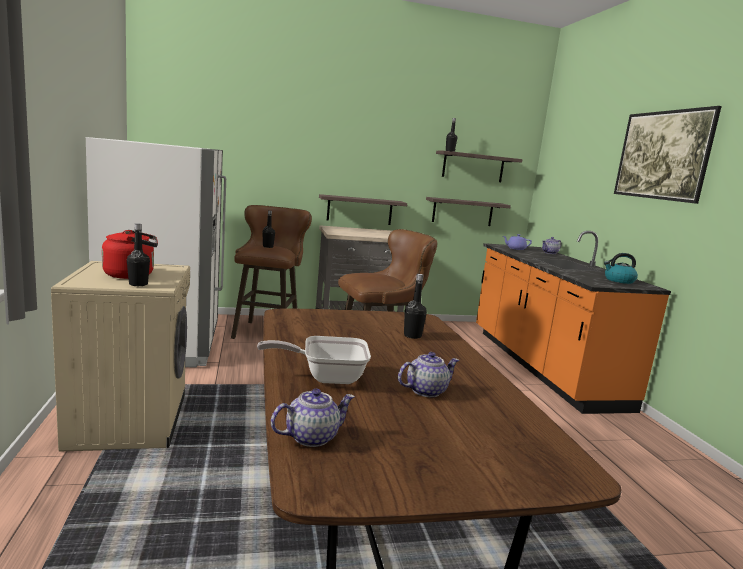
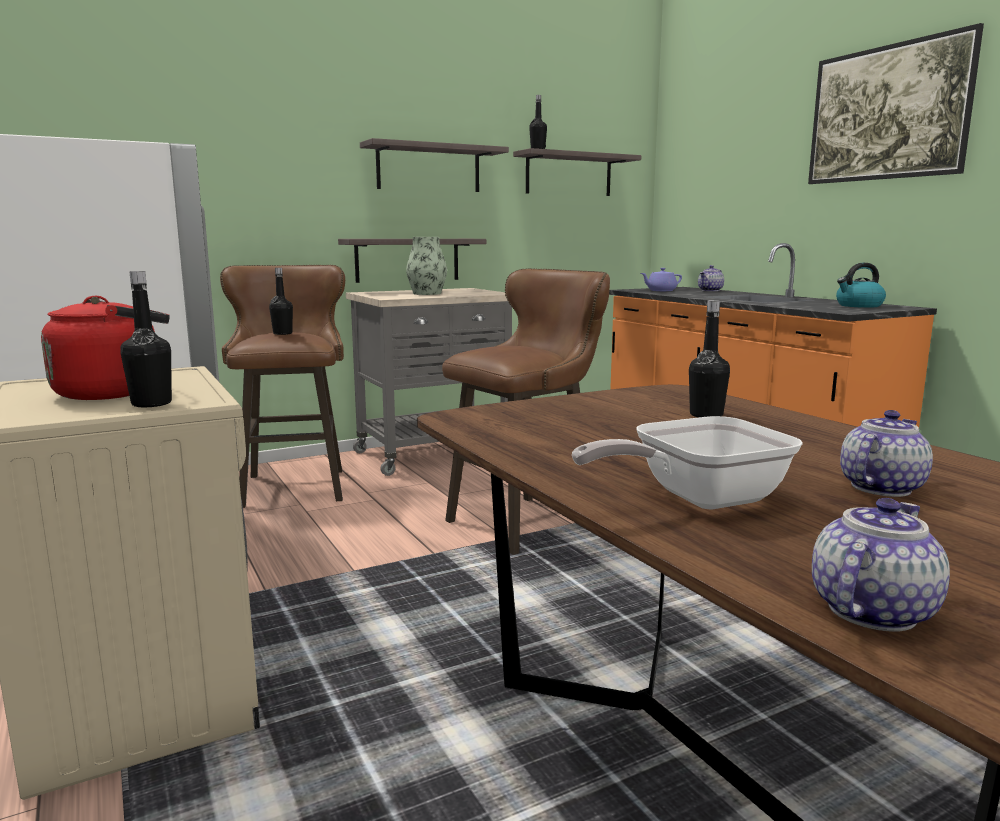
camera: 15 degrees left, 0 degrees up
(362, 232) = (427, 293): none -> vase
(462, 212) = (561, 247): shelf -> shelf (429, 168)

